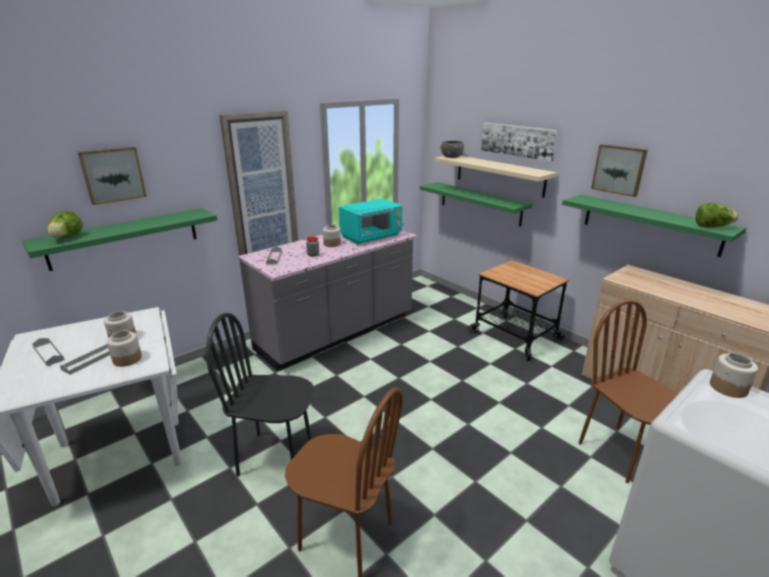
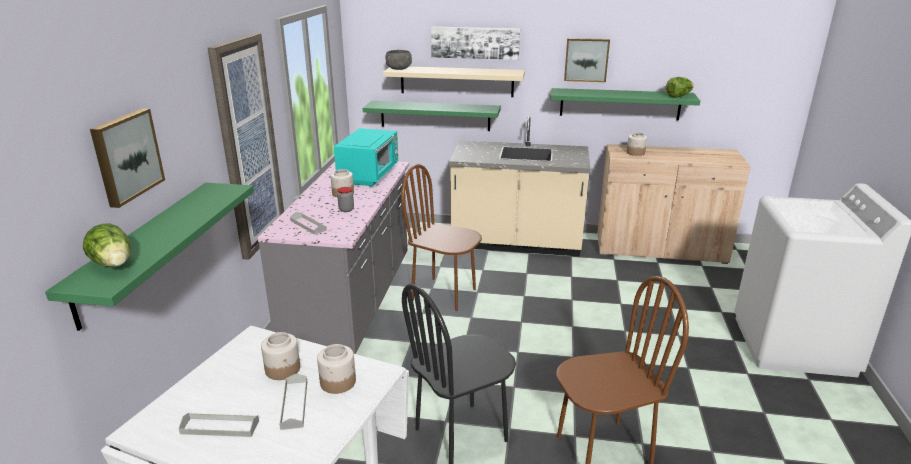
camera: 40 degrees left, 0 degrees up
(515, 336) = (516, 243): cart -> beige counter
(621, 453) = (683, 296): brown chair -> brown chair (444, 294)
(728, 387) = (787, 202): jar -> jar (635, 153)

